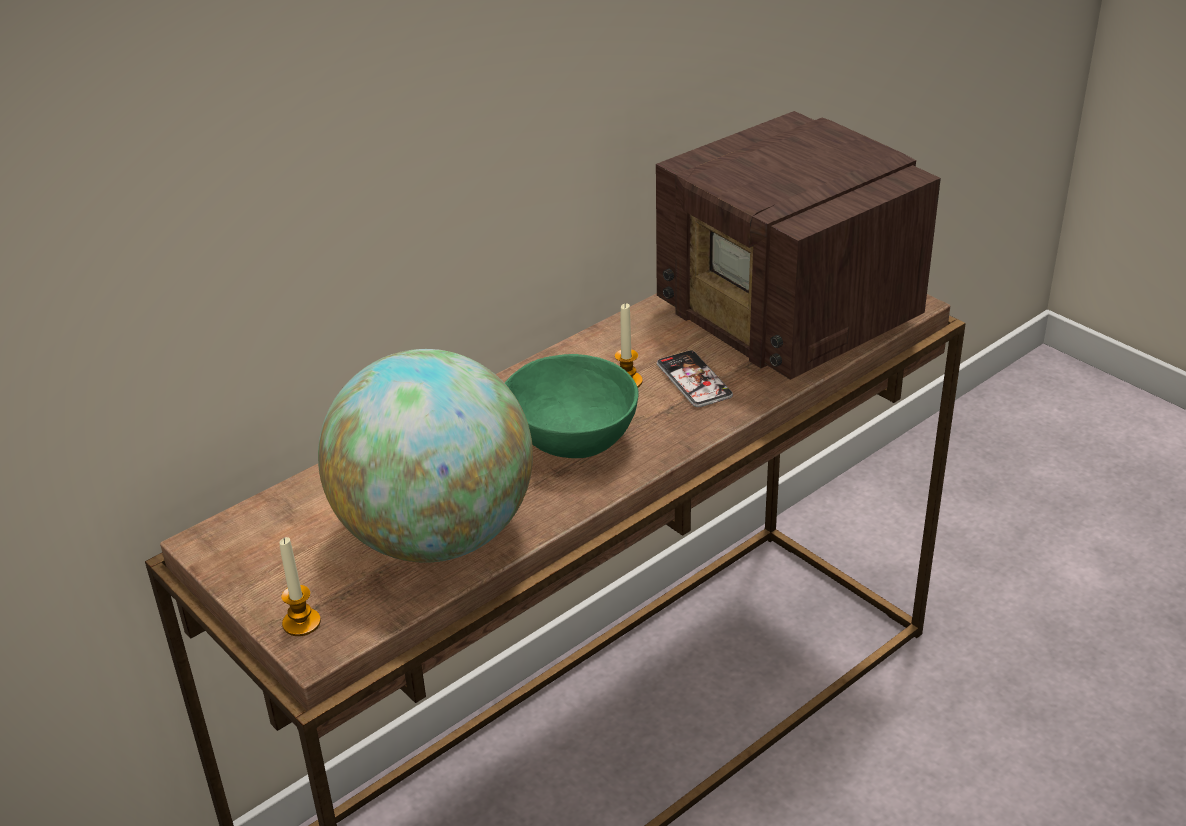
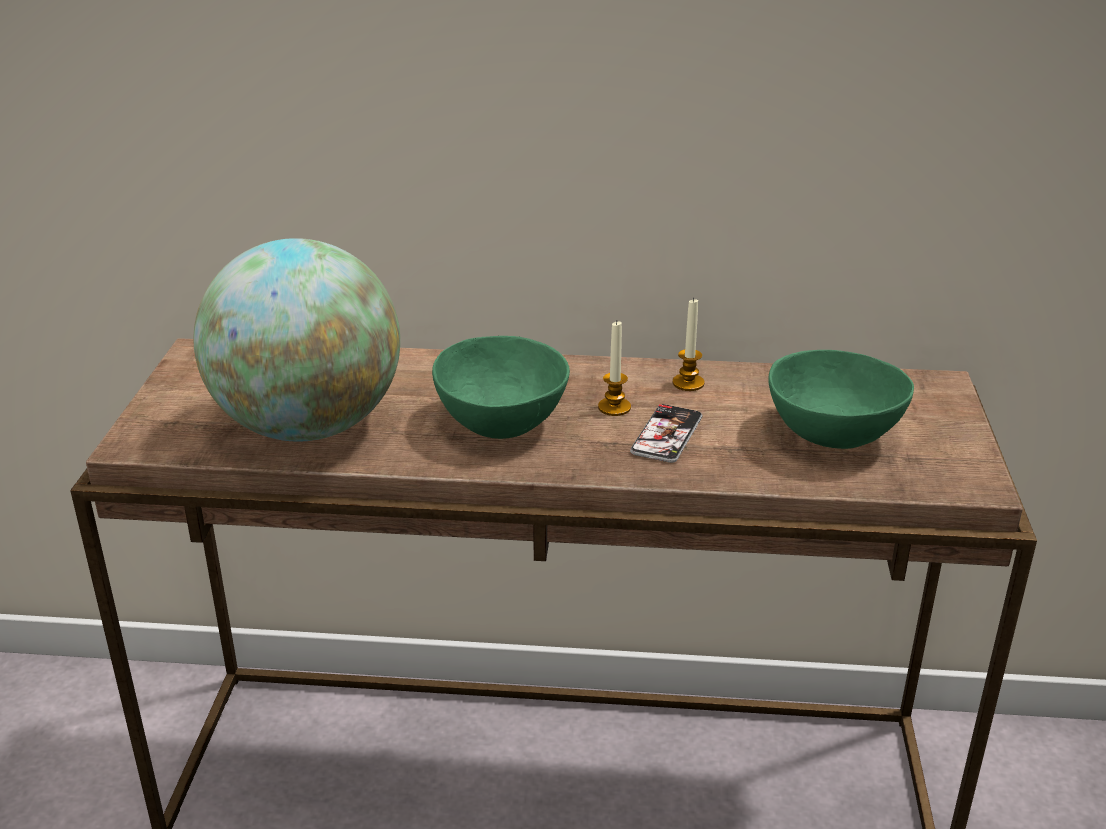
camera: 45 degrees right, 5 degrees down
(301, 623) = (150, 425): candle -> candle (688, 383)
(789, 319) = (834, 436): radio -> green bowl

